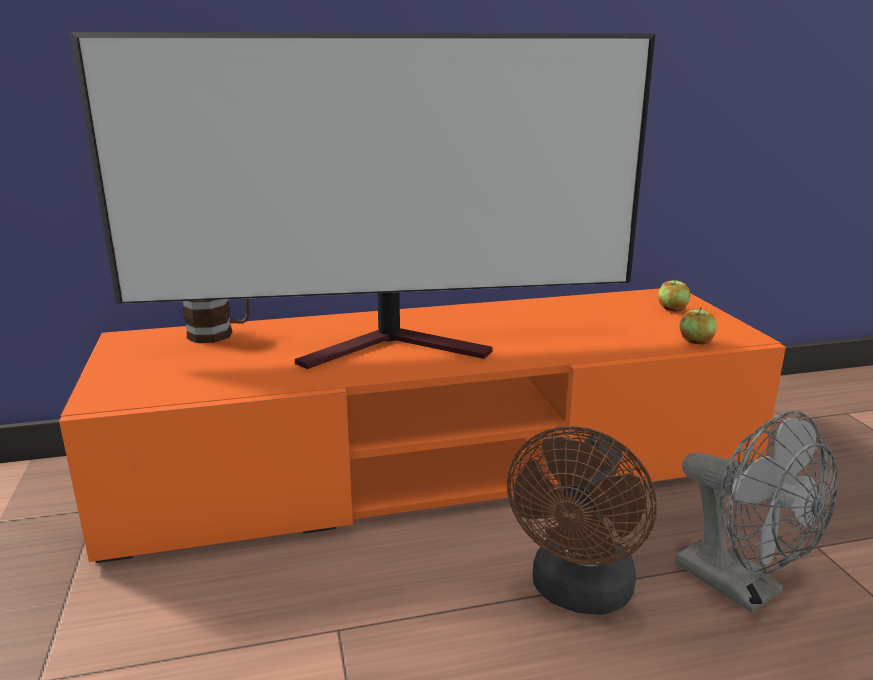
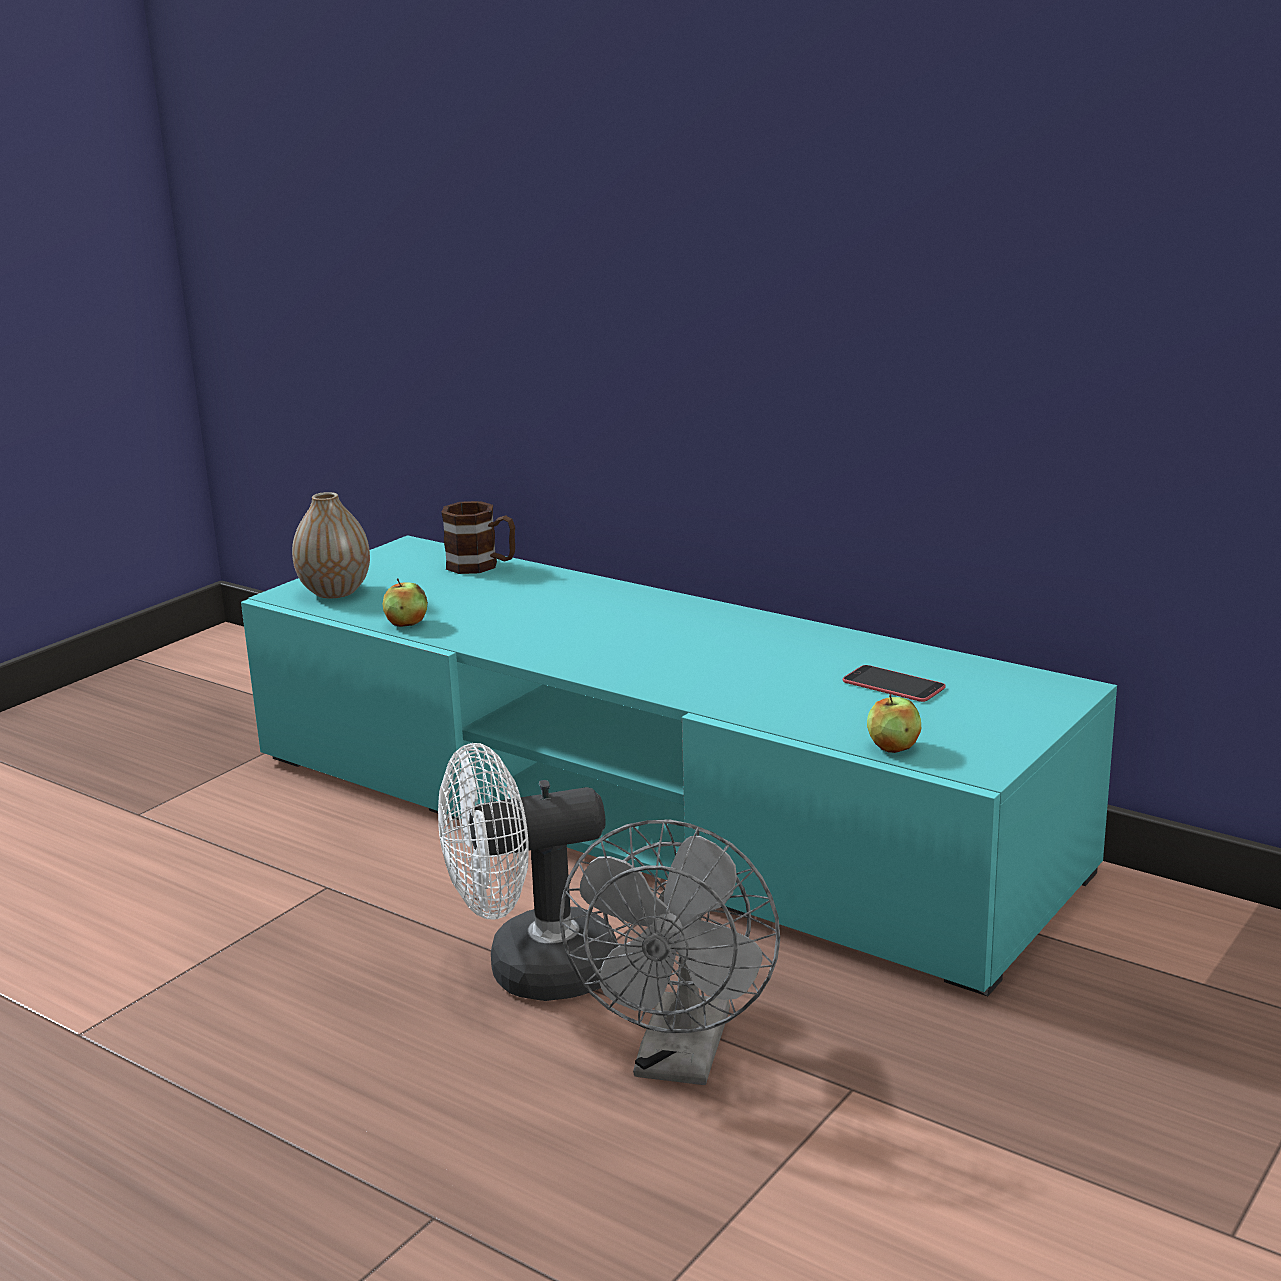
camera: 50 degrees right, 0 degrees up
(140, 384) = (335, 592): none -> vase
(398, 347) = (584, 633): television -> none
(436, 465) = (646, 813): orange tv stand -> turquoise tv stand
(578, 593) = (532, 972): brown fan -> white fan
(612, 316) = (893, 684): none -> phone
(672, 309) = (997, 705): apple -> apple (406, 623)

